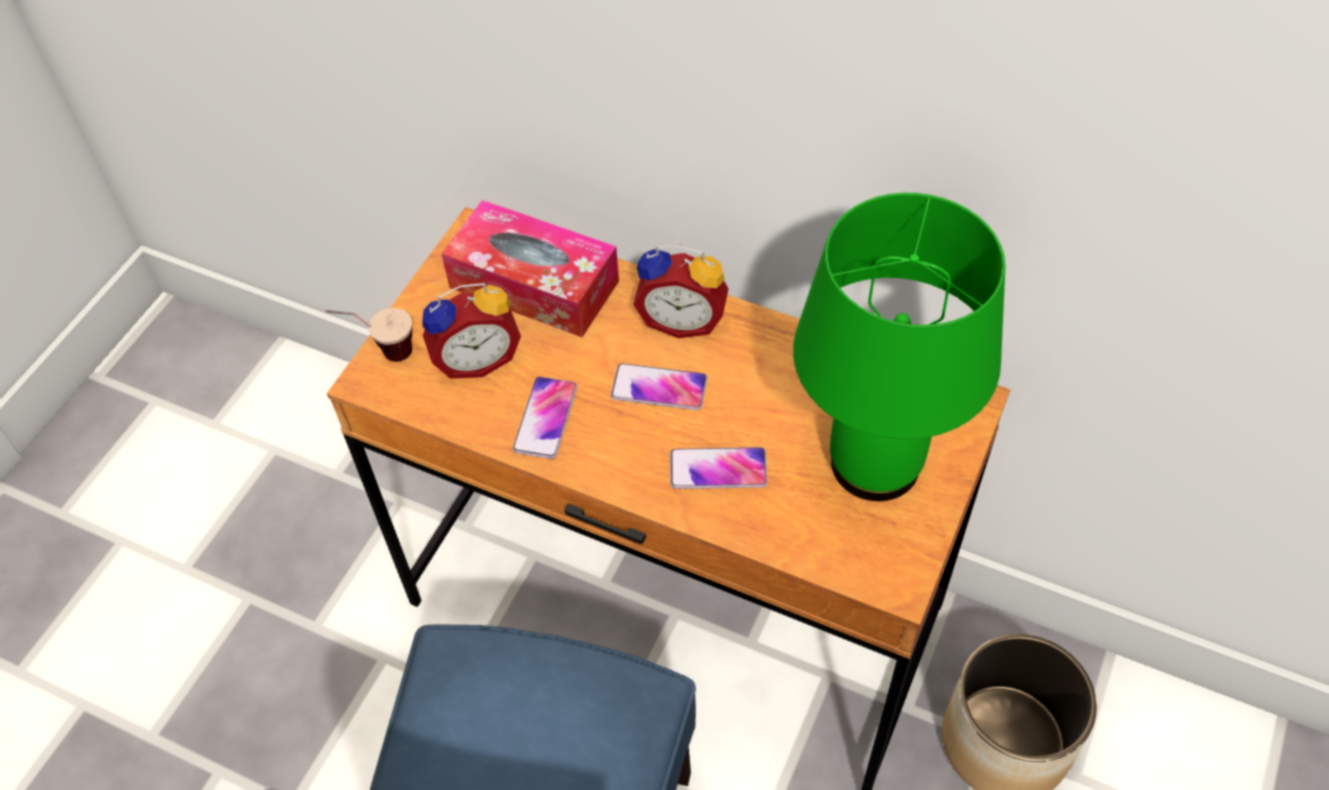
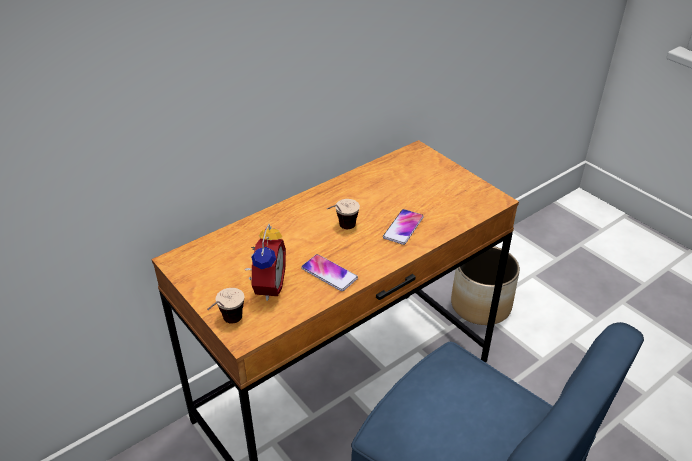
camera: 65 degrees left, 15 degrees down
(534, 284) = (235, 250): tissue box -> none
(659, 388) = (341, 230): phone -> cup
(683, 319) = (305, 209): alarm clock -> none
(877, 464) = (432, 183): green table lamp -> none

